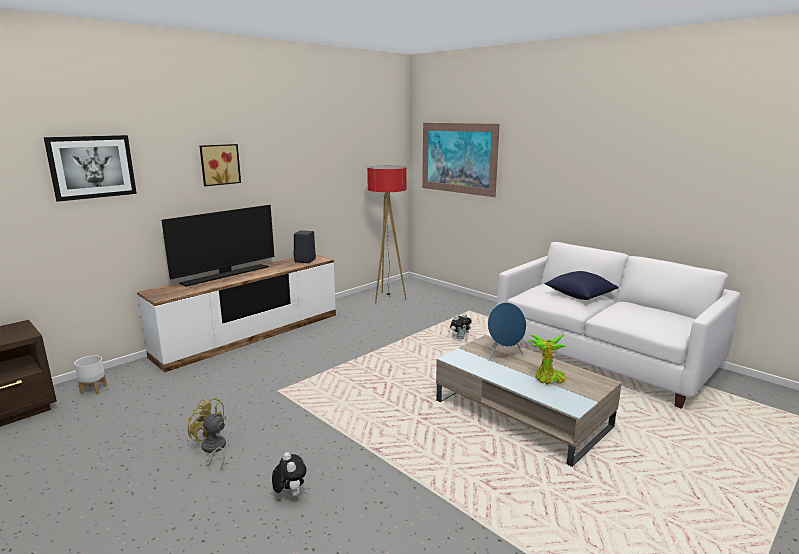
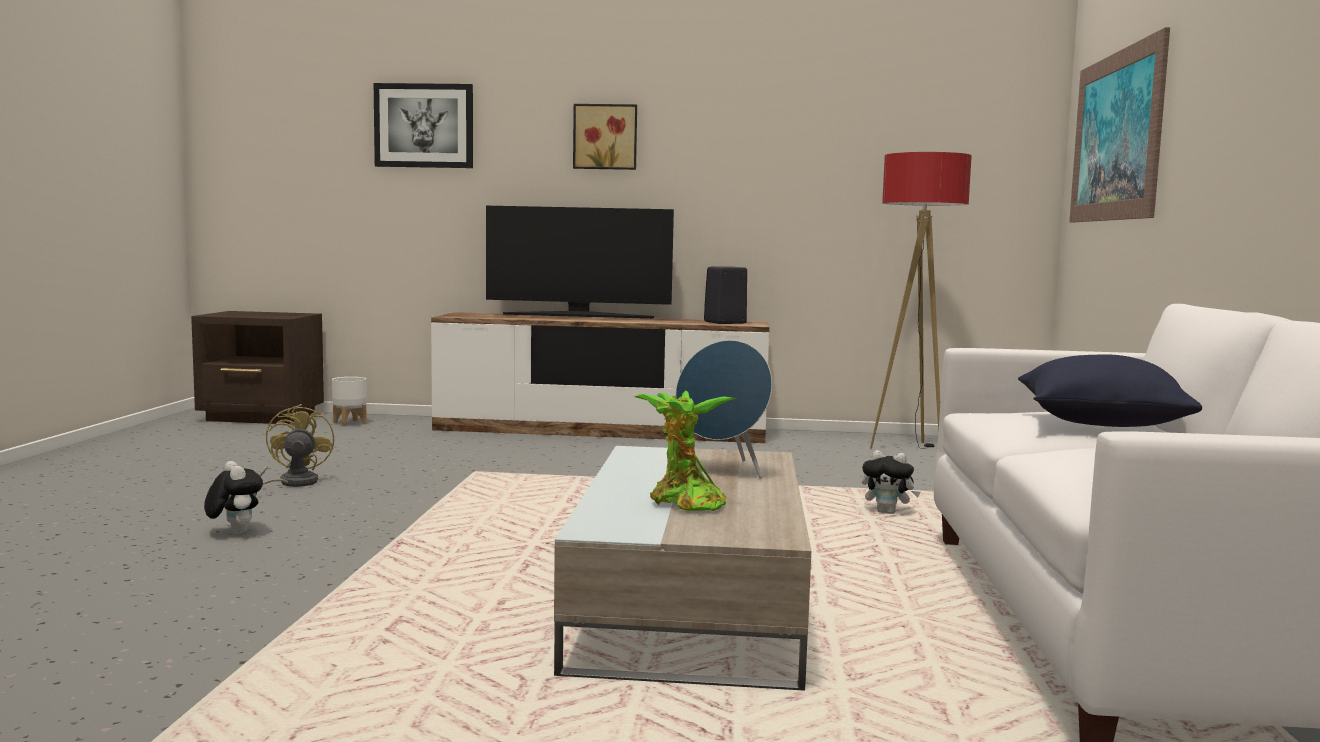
camera: 50 degrees right, 10 degrees down
(290, 494) = (234, 532): plush toy -> plush toy turned 60 degrees counterclockwise

